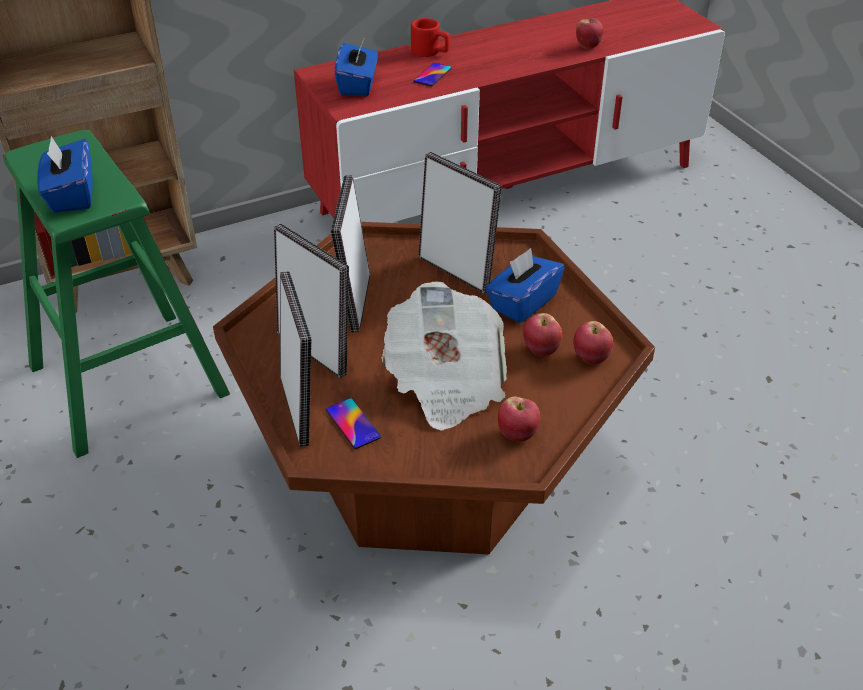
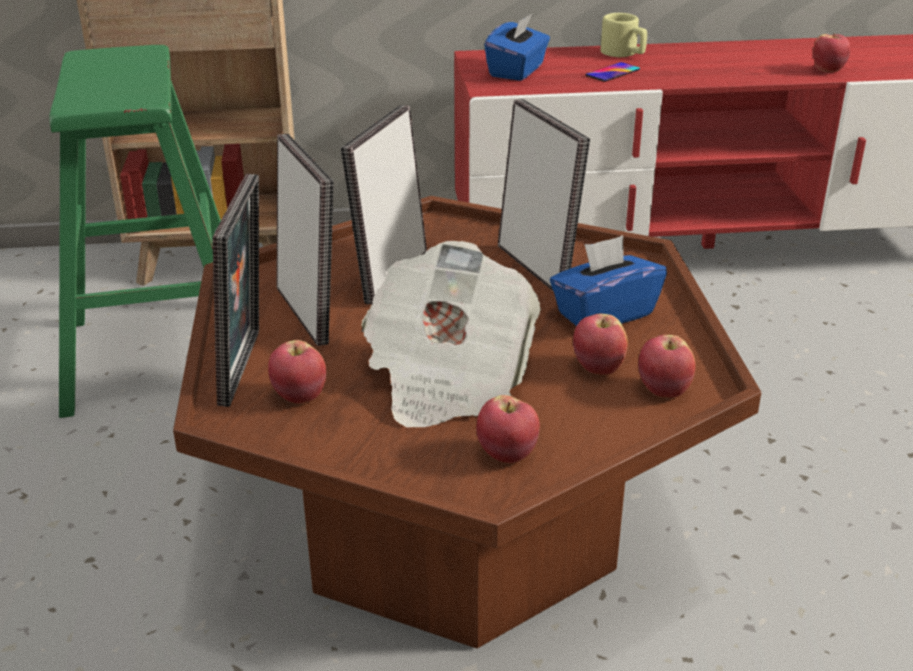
camera: 20 degrees right, 10 degrees down
(71, 195) = (97, 89): blue tissue box -> none
(353, 424) = (299, 396): phone -> apple
(430, 52) = (624, 54): red mug -> beige mug

